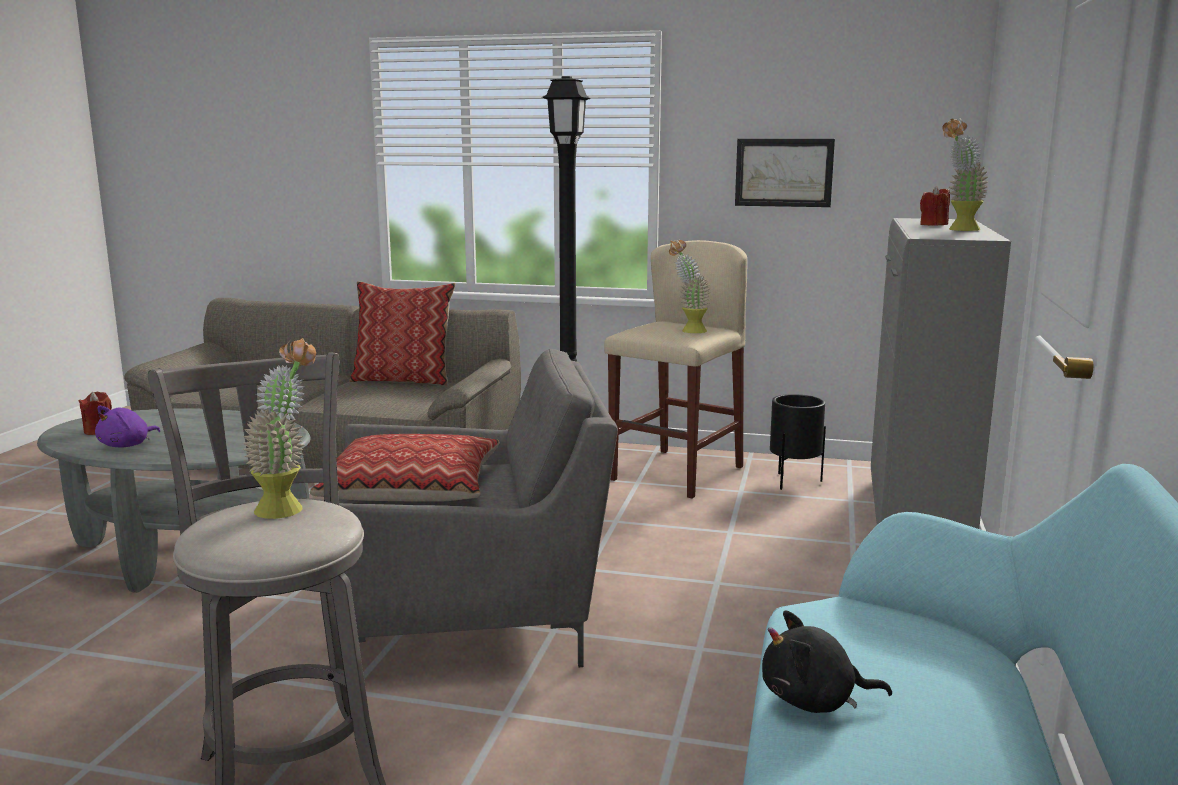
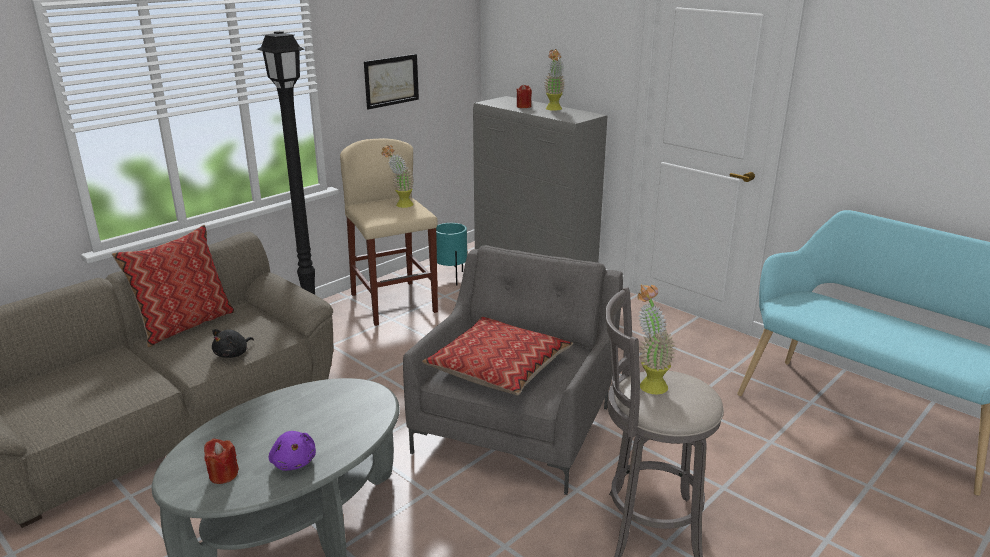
camera: 60 degrees left, 10 degrees up
(793, 482) = (451, 278): black planter -> turquoise planter
(814, 701) = (853, 330): black plush toy -> black plush toy (233, 354)

